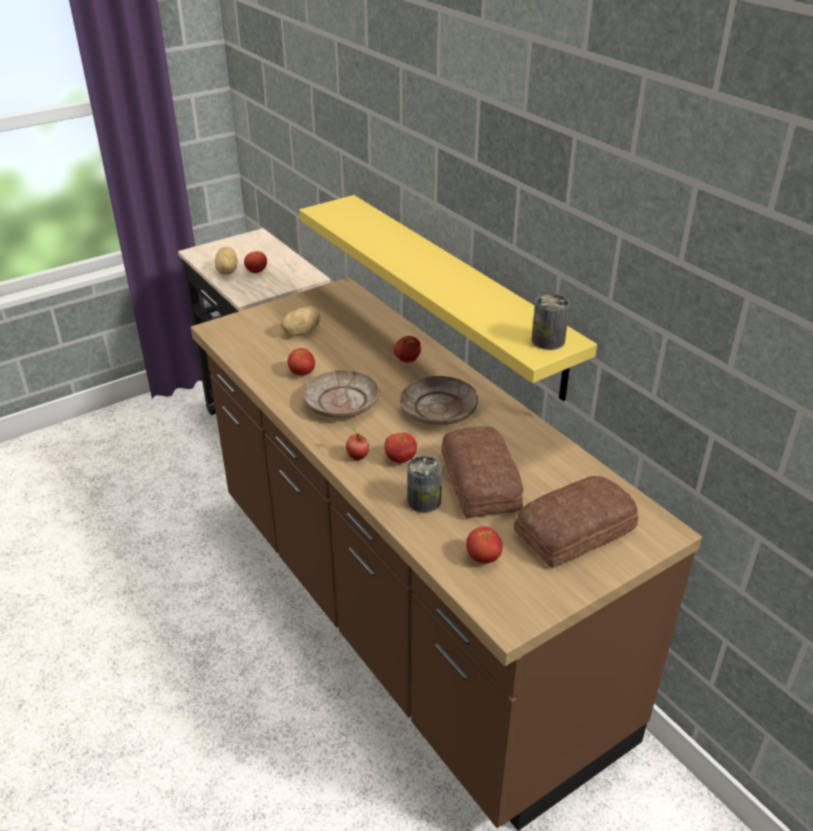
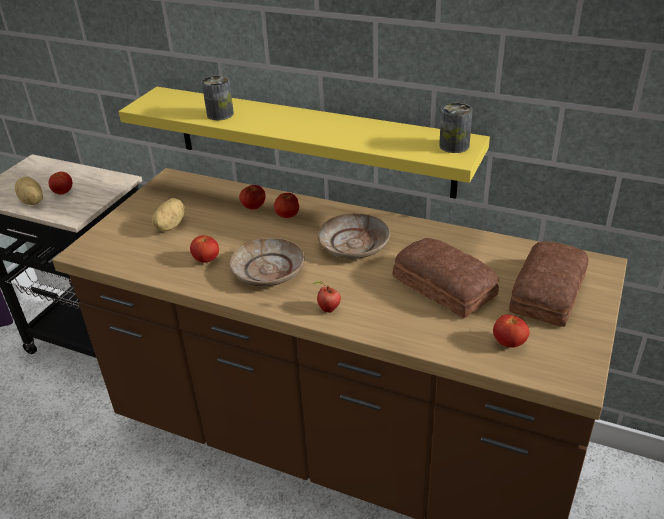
camera: 30 degrees left, 0 degrees up
(400, 459) = (365, 295): tomato -> tomato (253, 207)
(424, 501) = (418, 320): can -> can (220, 114)

